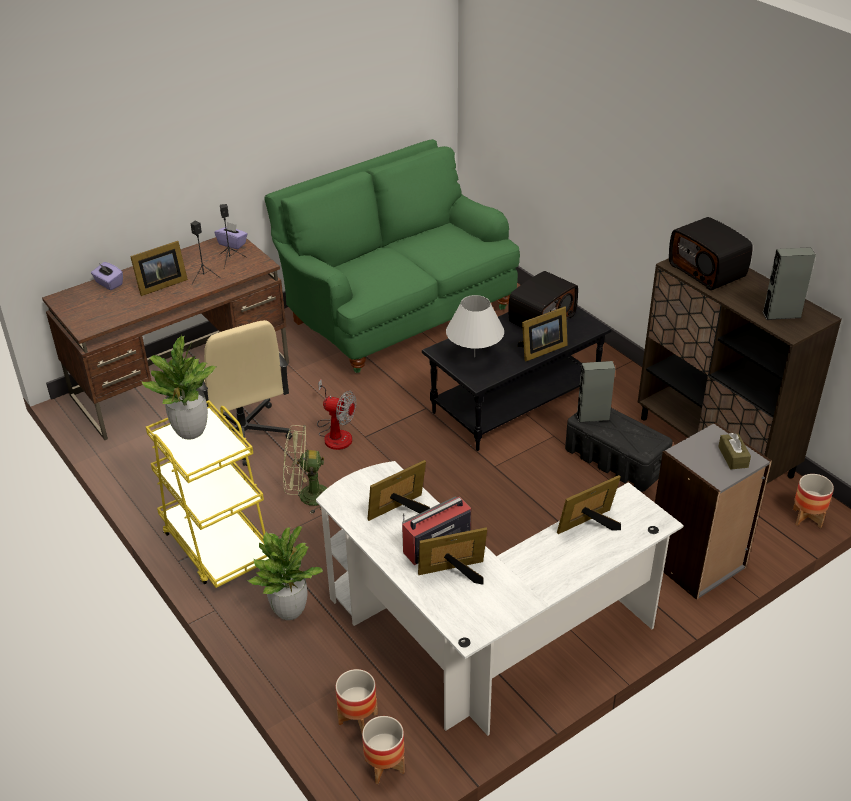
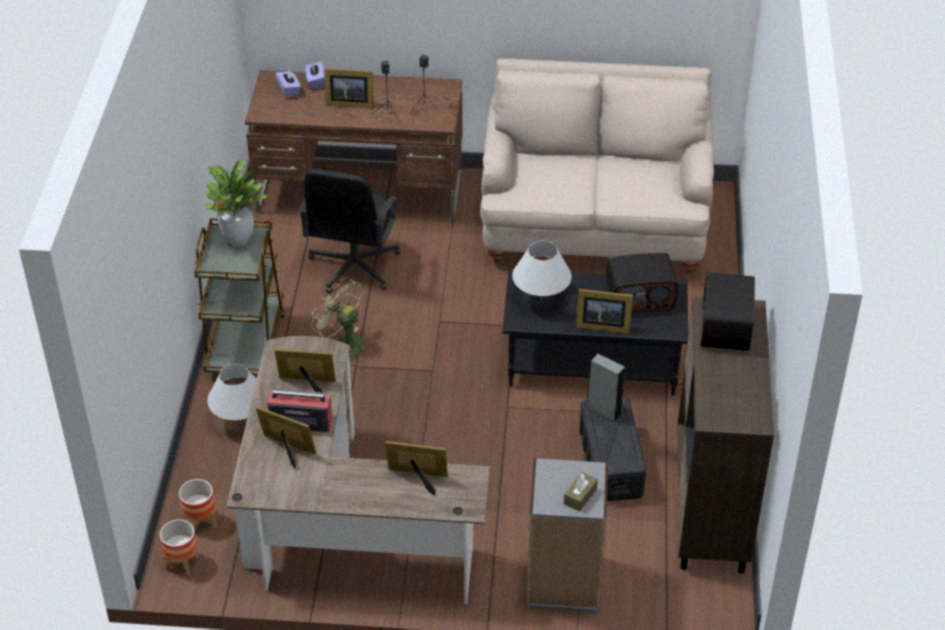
camera: 40 degrees right, 5 degrees up
(217, 545) = (245, 342): yellow cart -> brown cart
(232, 244) = (443, 91): purple tissue box -> purple tissue box (289, 90)
(243, 435) = (353, 266): beige office chair -> black office chair
(289, 610) = (240, 420): potted plant -> white table lamp
(335, 433) = (421, 305): fan -> none
(397, 313) = (594, 226): green sofa -> beige sofa
(480, 640) = (336, 526): white desk -> brown desk
(781, 314) = (727, 401): grey speaker -> none
(807, 518) = (705, 611): planter -> none

